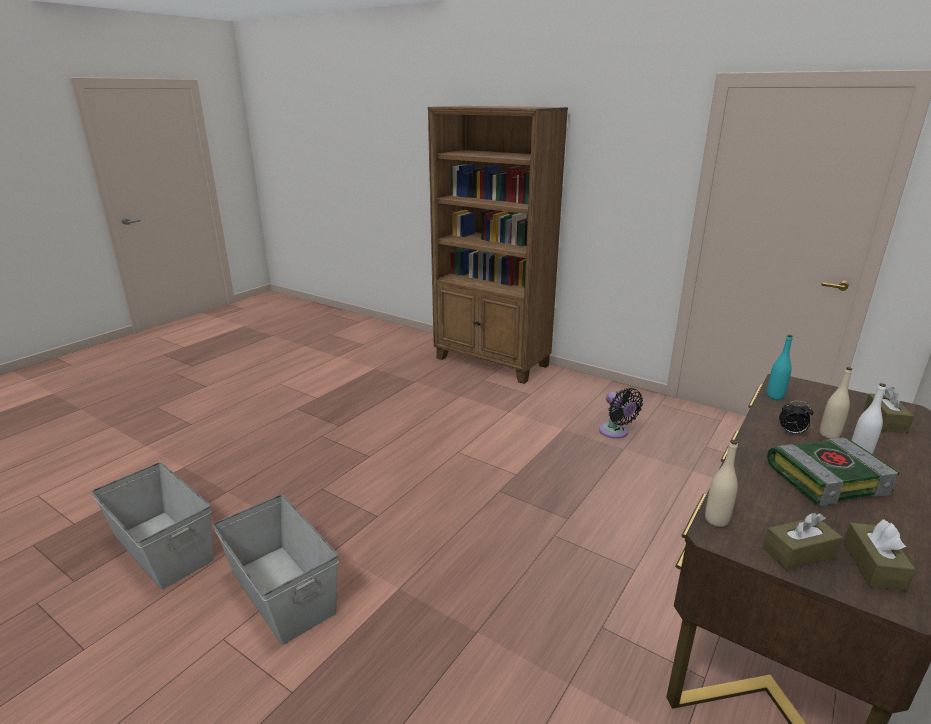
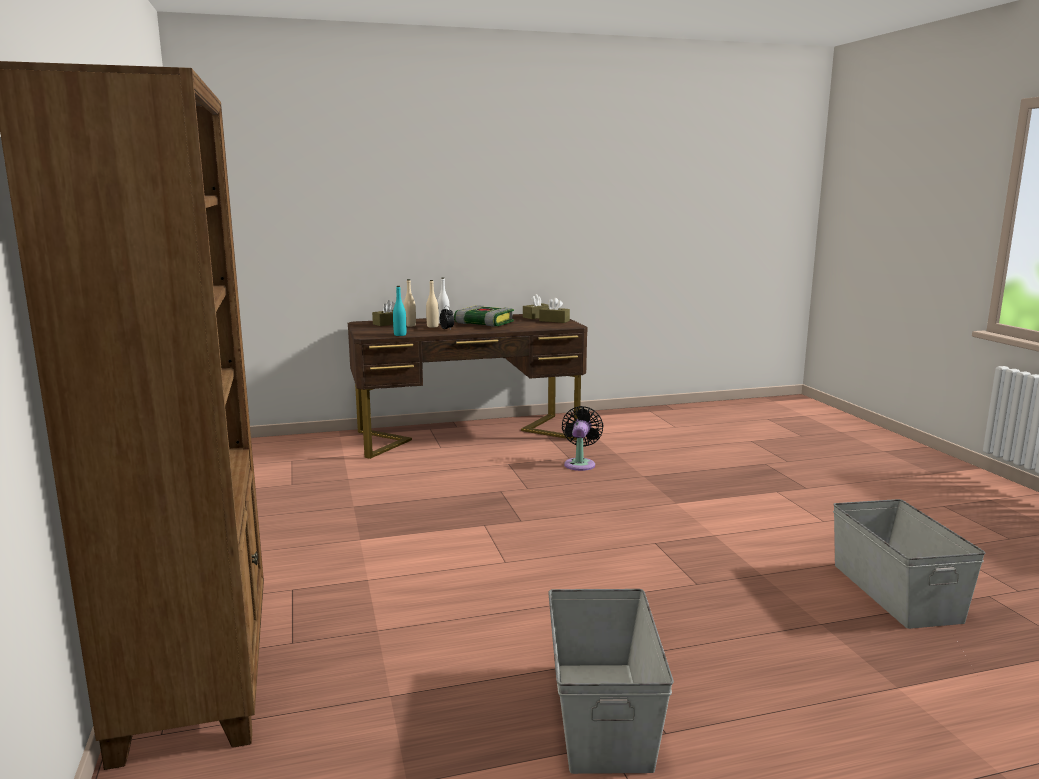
camera: 140 degrees left, 10 degrees down
(281, 592) = (771, 528): grey storage box -> grey storage box (603, 713)
(615, 432) = (324, 518): black fan -> black fan (580, 464)
(716, 520) = (563, 327): beige bottle -> beige bottle (410, 325)

